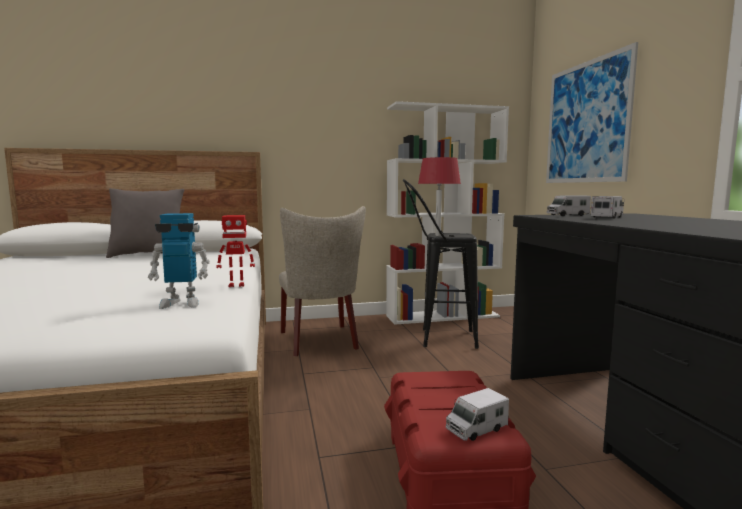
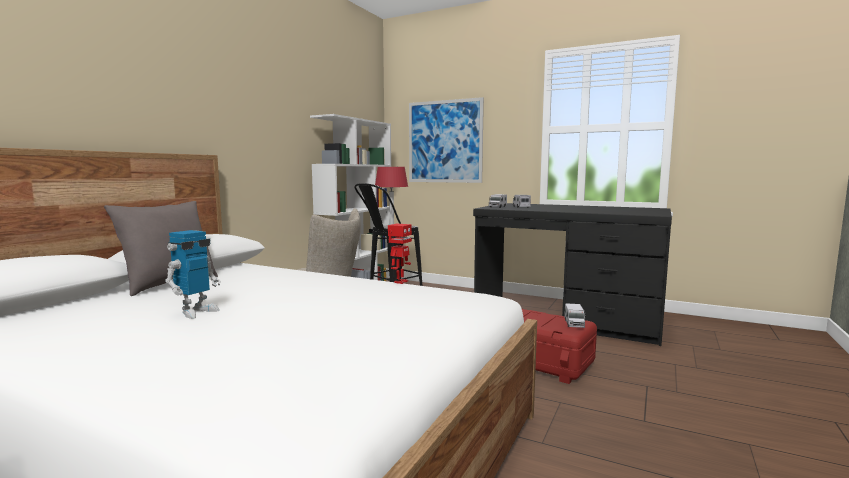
camera: 50 degrees left, 0 degrees up
(181, 303) = (437, 296): toy robot -> toy robot (196, 312)

